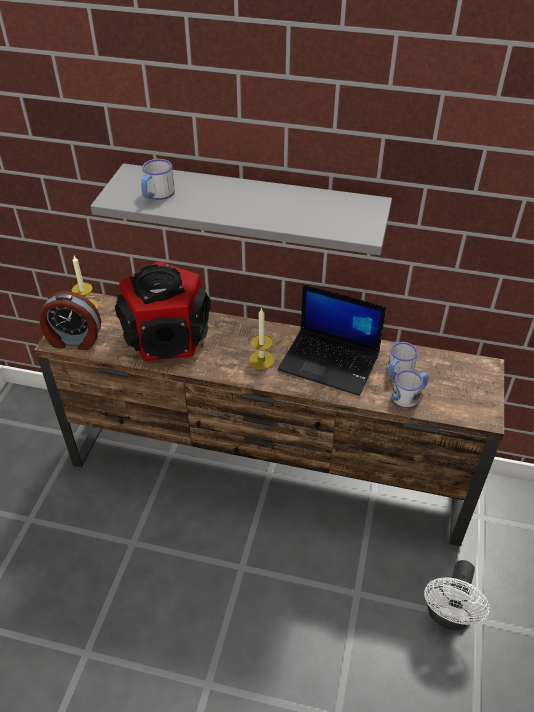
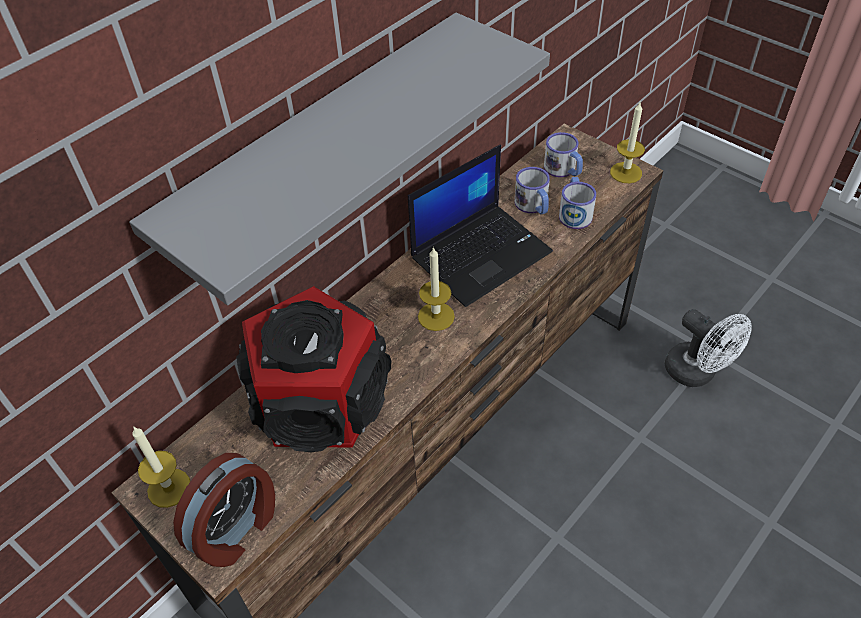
camera: 60 degrees left, 5 degrees up
(157, 194) = (264, 206): mug -> mug (563, 170)
(479, 412) = (626, 172): none -> candle

